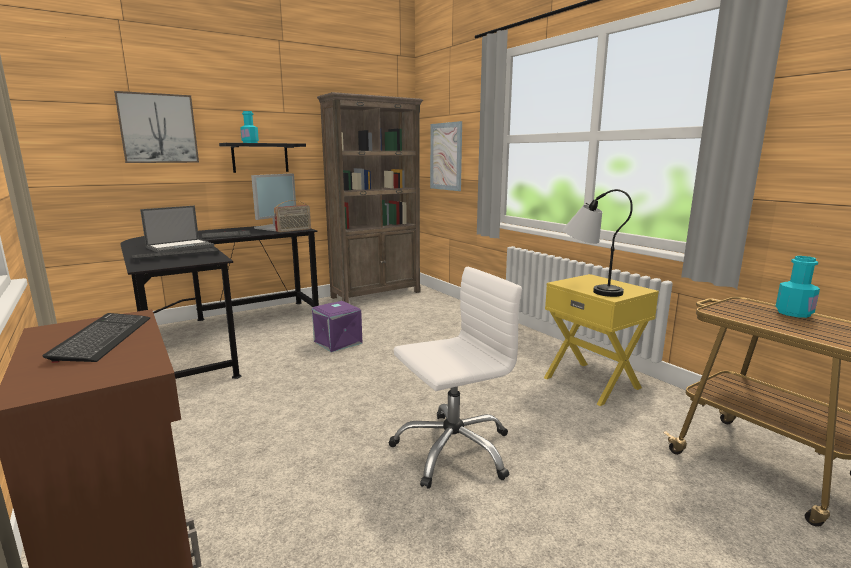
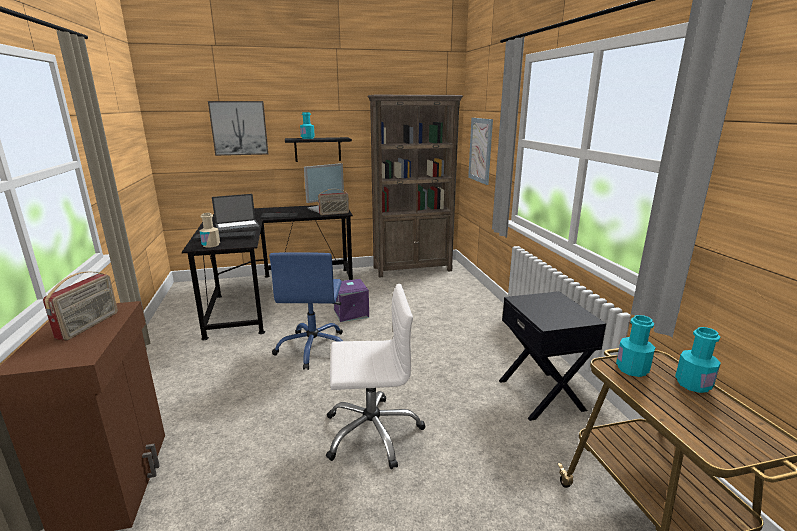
camera: 20 degrees right, 5 degrees up
(103, 338) = (89, 325): keyboard -> radio
(165, 263) = (211, 245): none -> beige bottle
(318, 382) = (314, 348): none -> blue office chair
(589, 289) = (535, 311): table lamp -> none
(592, 382) = (542, 394): yellow nightstand -> black nightstand
(735, 311) = (632, 369): none -> turquoise bottle

